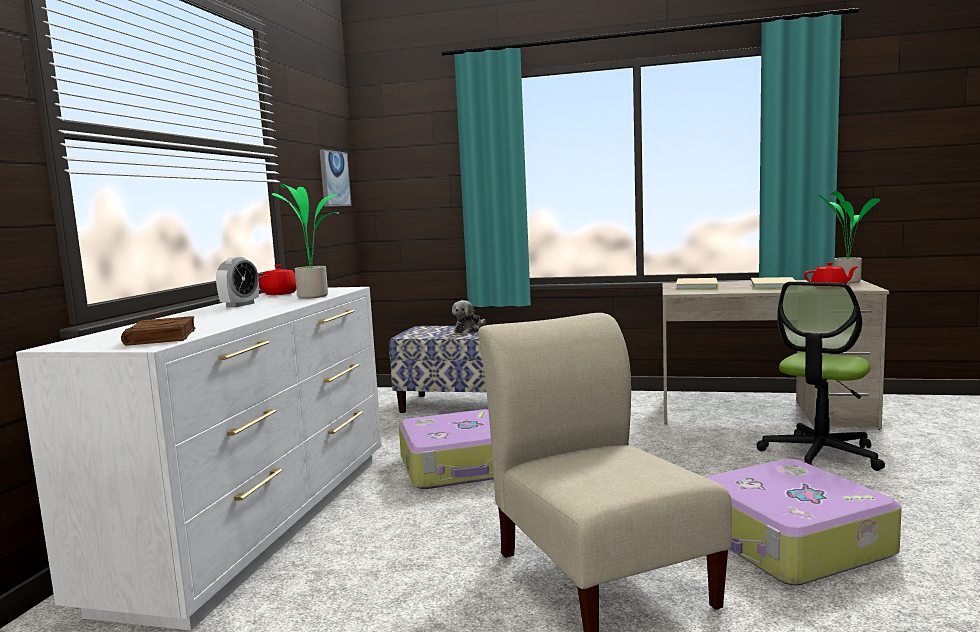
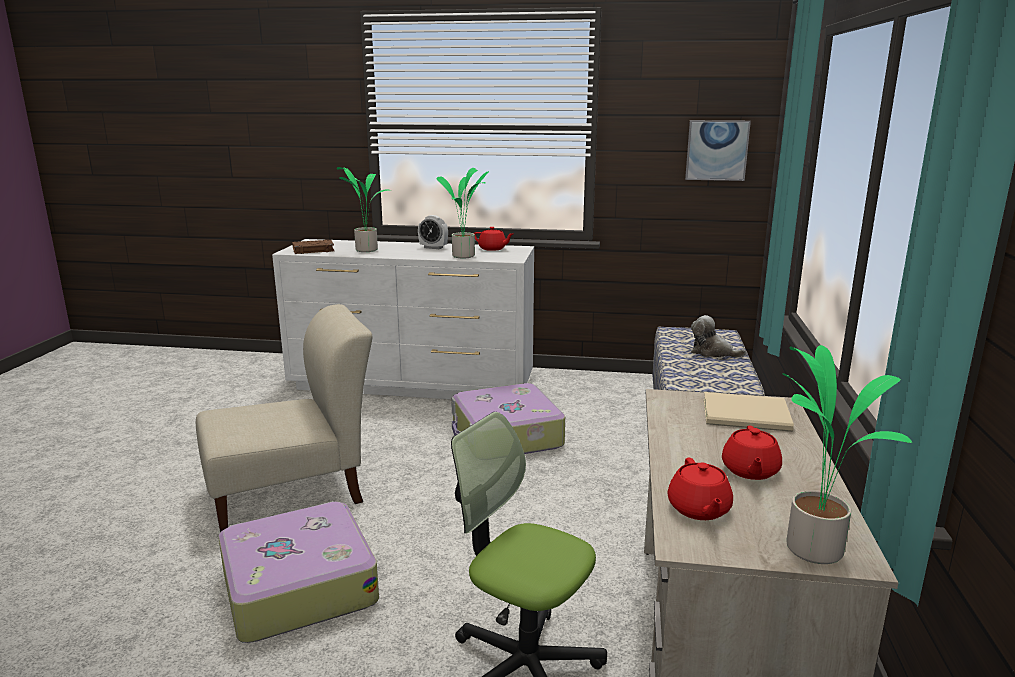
camera: 85 degrees right, 10 degrees up
(208, 320) = (366, 250): none -> potted plant
(775, 285) = (750, 471): beige book -> red teapot

